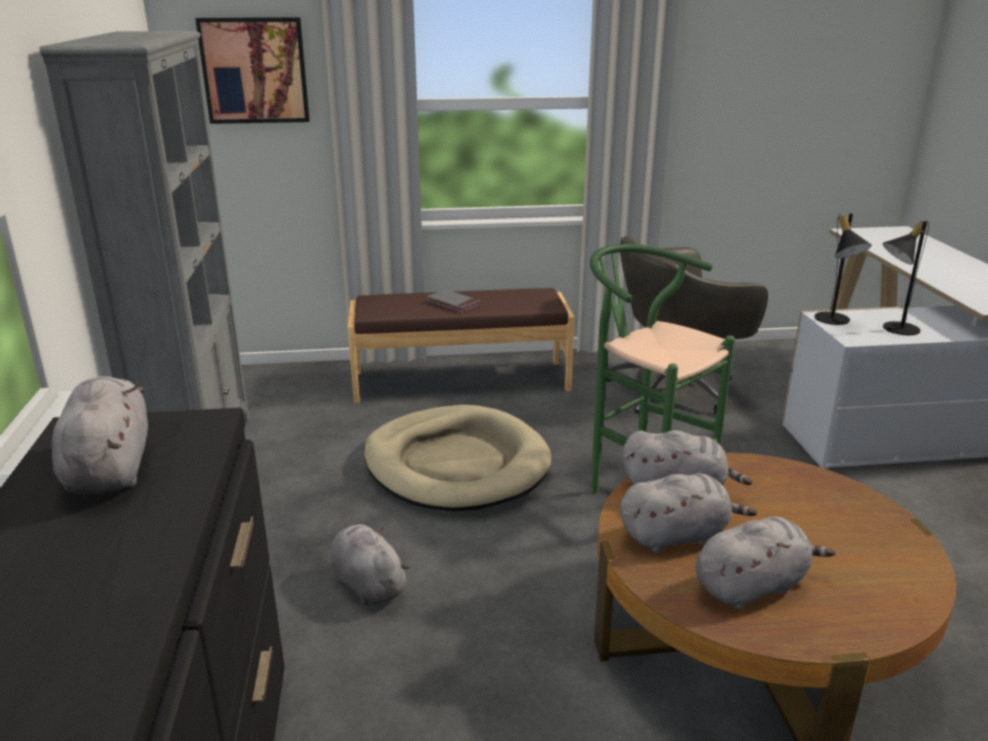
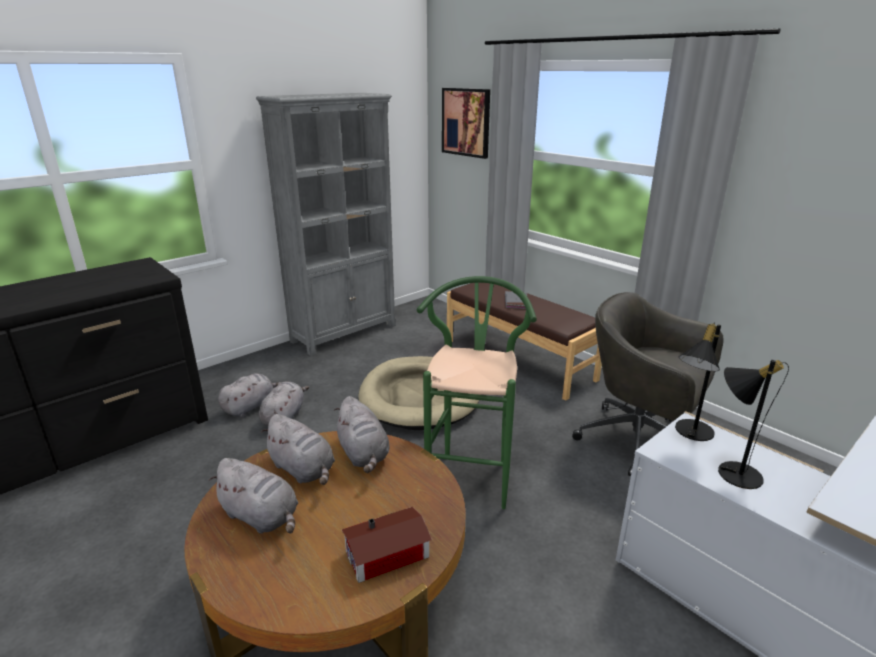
camera: 55 degrees right, 0 degrees up
(110, 468) = (107, 277): grey plush toy -> grey plush toy (250, 407)
(863, 523) = (390, 554): none -> toy house

